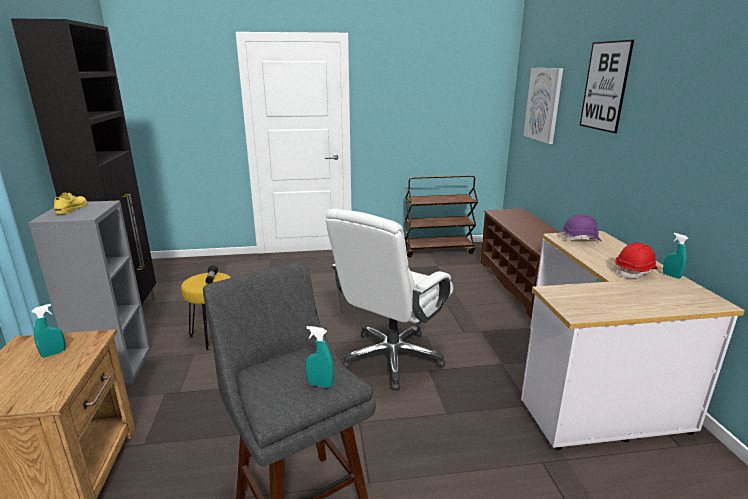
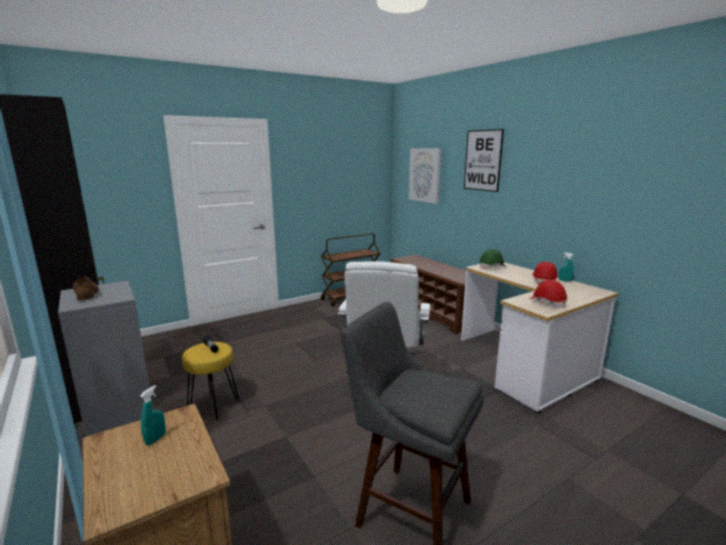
camera: 25 degrees left, 5 degrees down
(72, 208) = (87, 293): yellow shoe -> brown shoe
(320, 384) = (452, 389): turquoise spray bottle -> none
(581, 239) = (492, 267): purple hard hat -> green hard hat
(597, 303) = (547, 303): none -> red hard hat

